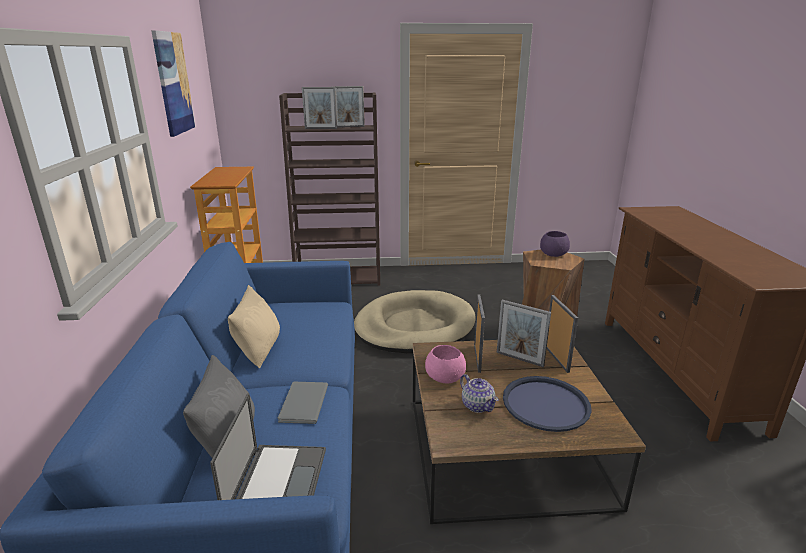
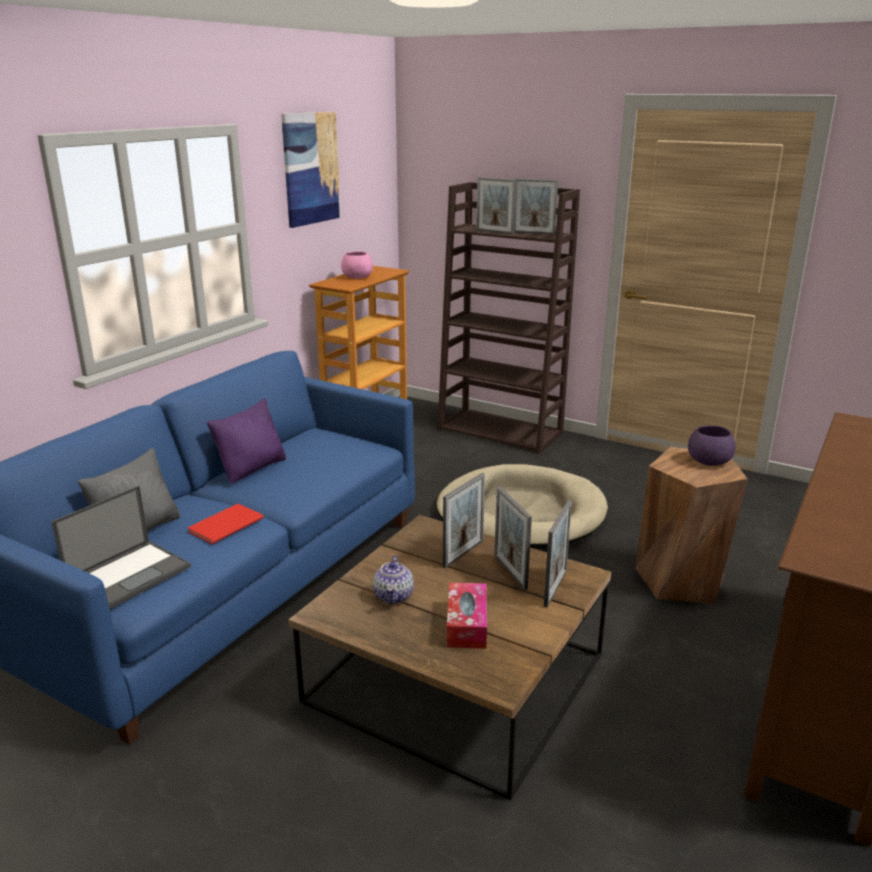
camera: 35 degrees right, 0 degrees up
(258, 350) = (252, 468): beige pillow -> purple pillow
(302, 404) = (223, 525): grey book -> red book
(445, 377) = (402, 558): pink bowl -> pink bowl (357, 277)
(545, 404) = (466, 624): blue tray -> tissue box

